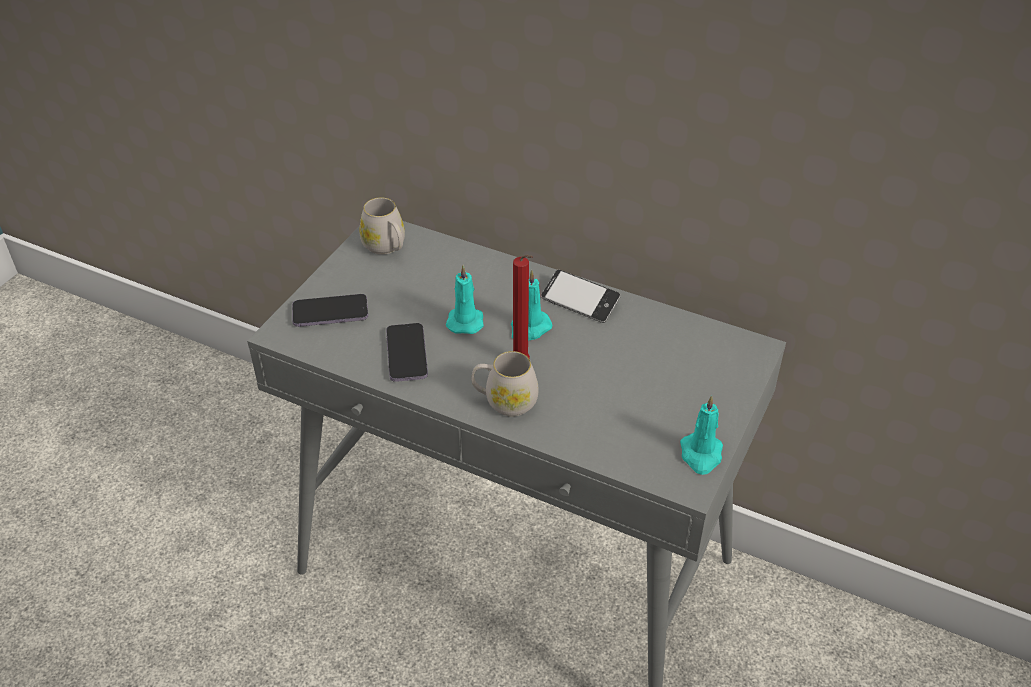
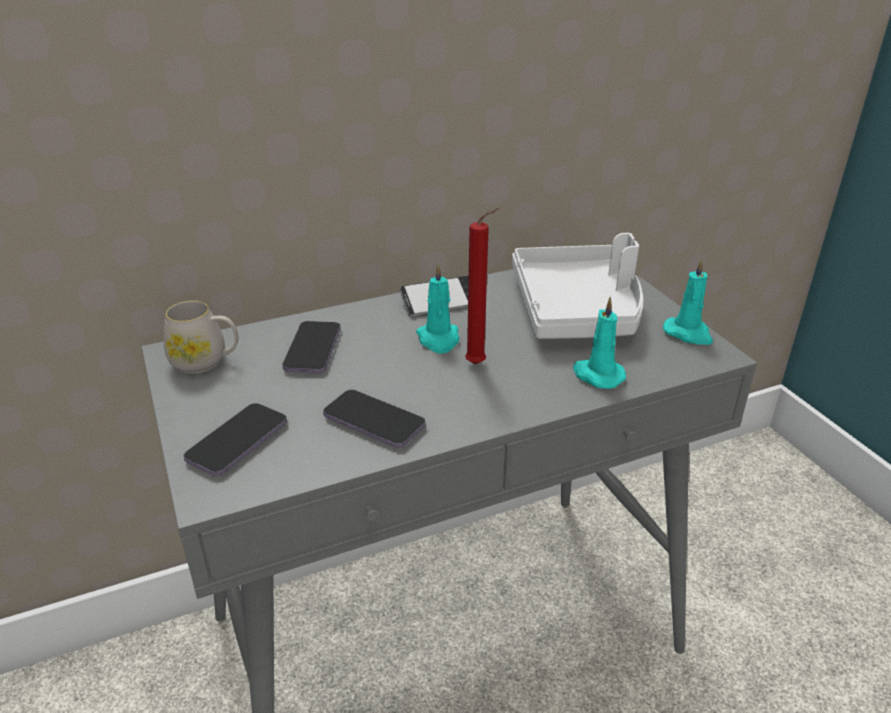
camera: 50 degrees left, 10 degrees down
(450, 280) = (313, 349): none -> phone
(465, 320) = (379, 366): turquoise candle -> turquoise candle (597, 375)
(505, 401) = (514, 395): white mug -> none
(660, 375) = (578, 309): none -> white tray

